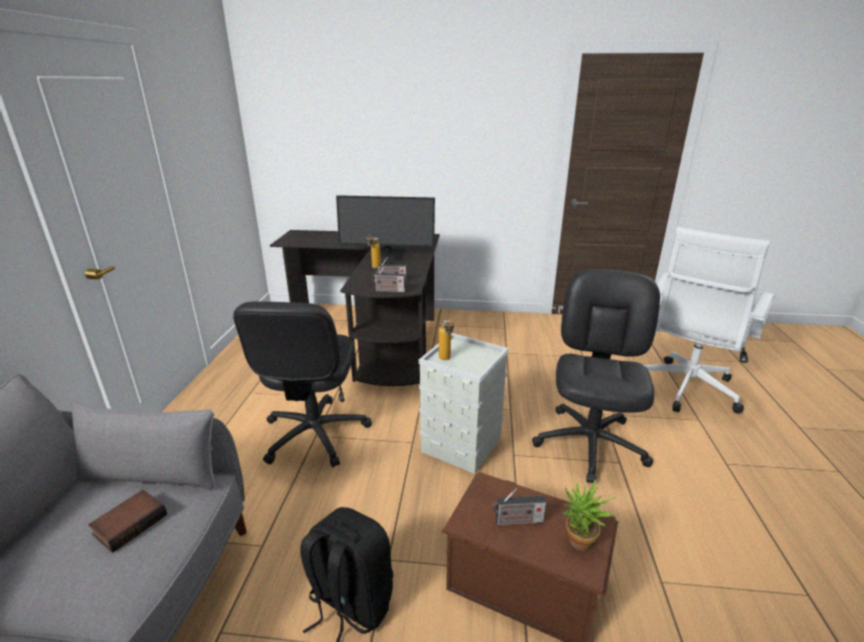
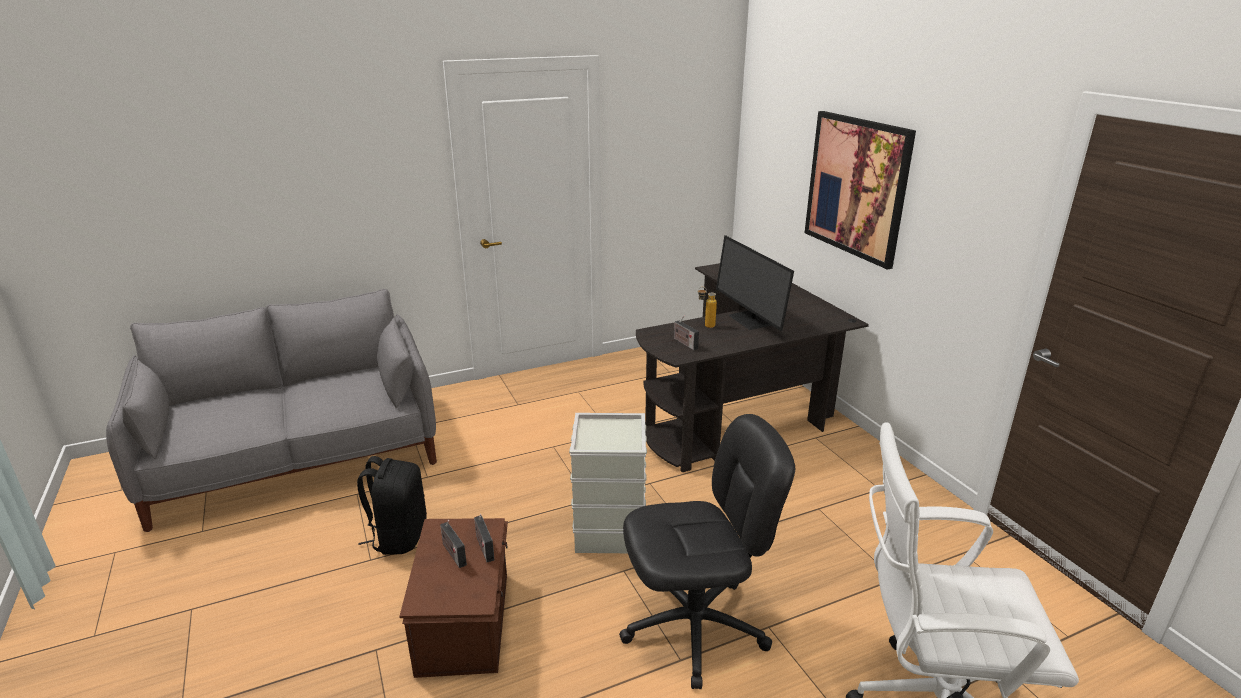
camera: 60 degrees right, 0 degrees up
(130, 523) = (352, 396): book -> none
(314, 434) = (554, 445): black office chair -> none
(389, 291) = (660, 349): radio -> radio (483, 547)
(401, 139) = (856, 187): none -> picture
(446, 360) = (594, 427): bottle -> none
(578, 544) = (444, 594): potted plant -> none

